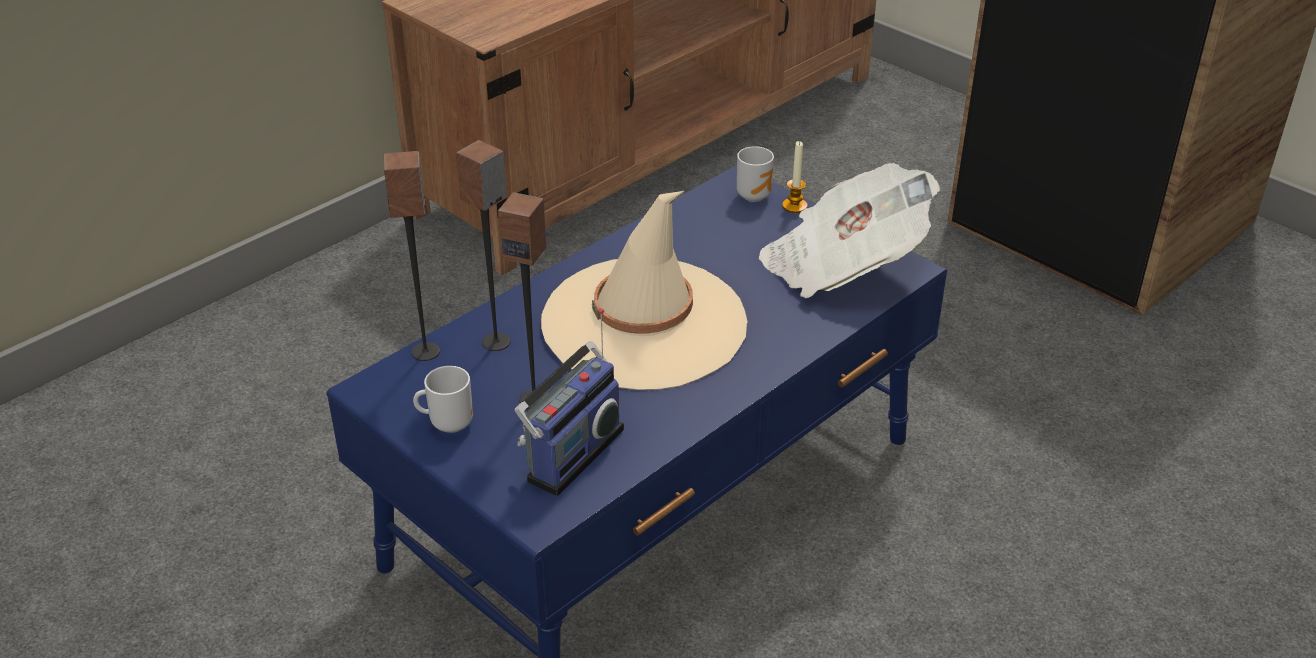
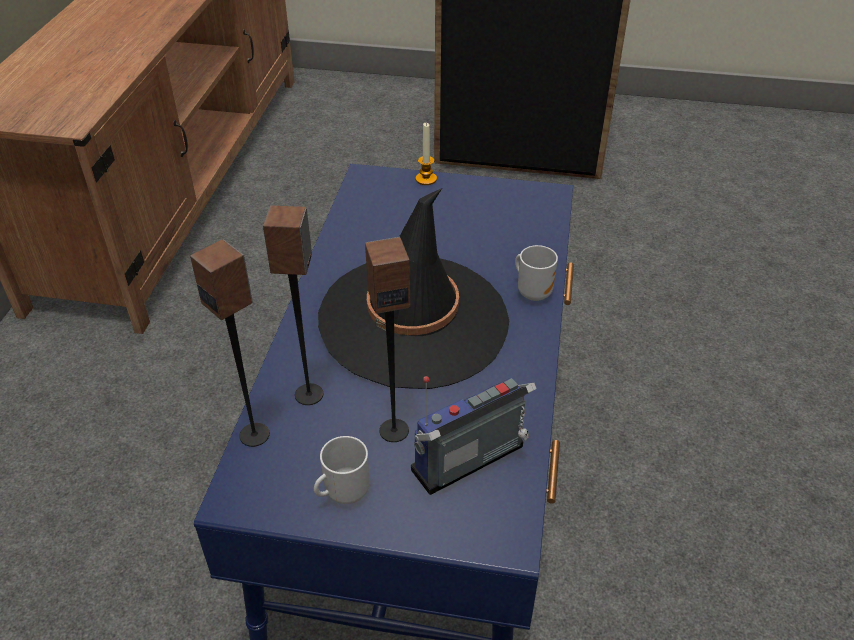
camera: 35 degrees left, 5 degrees up
(570, 453) = (471, 463): radio -> radio turned 120 degrees counterclockwise
(644, 324) = (414, 320): beige hat -> black hat
(754, 195) = (388, 182): mug -> mug (533, 292)
(842, 266) = (506, 210): newspaper -> none

